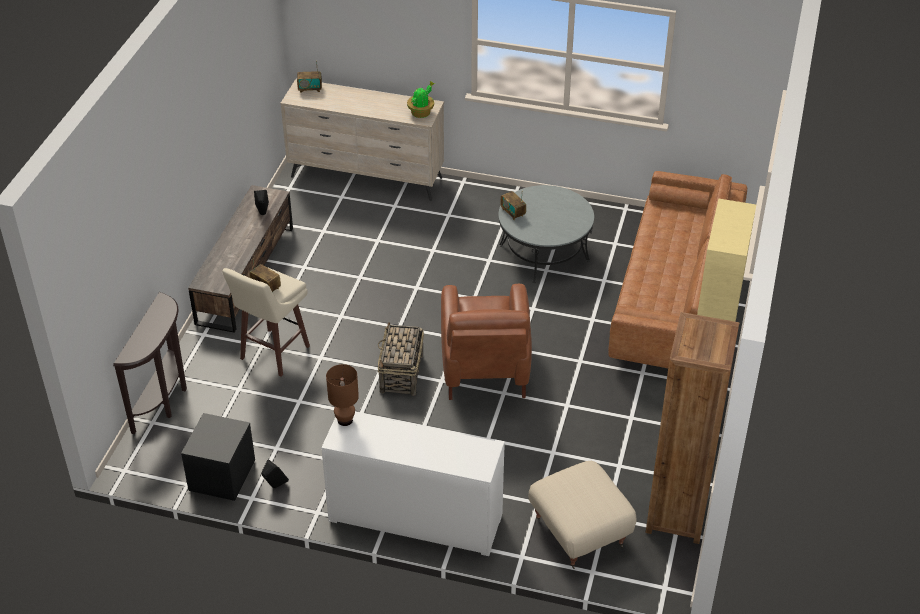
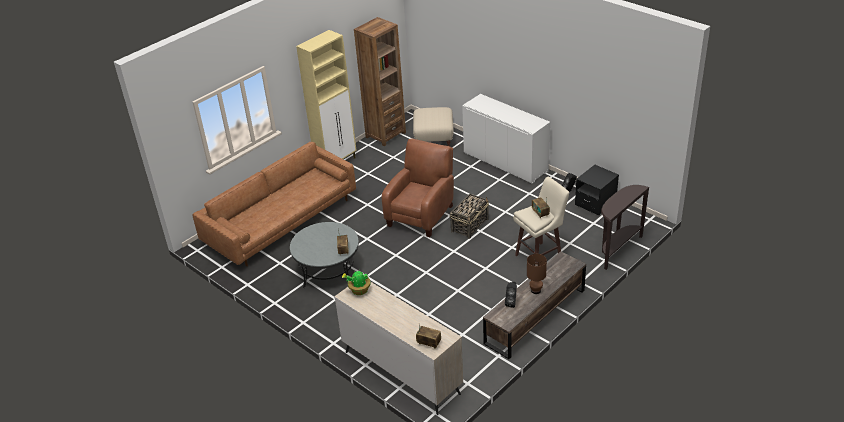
camera: 150 degrees left, 5 degrees down
(345, 420) = (532, 128): brown table lamp -> brown table lamp (536, 290)

